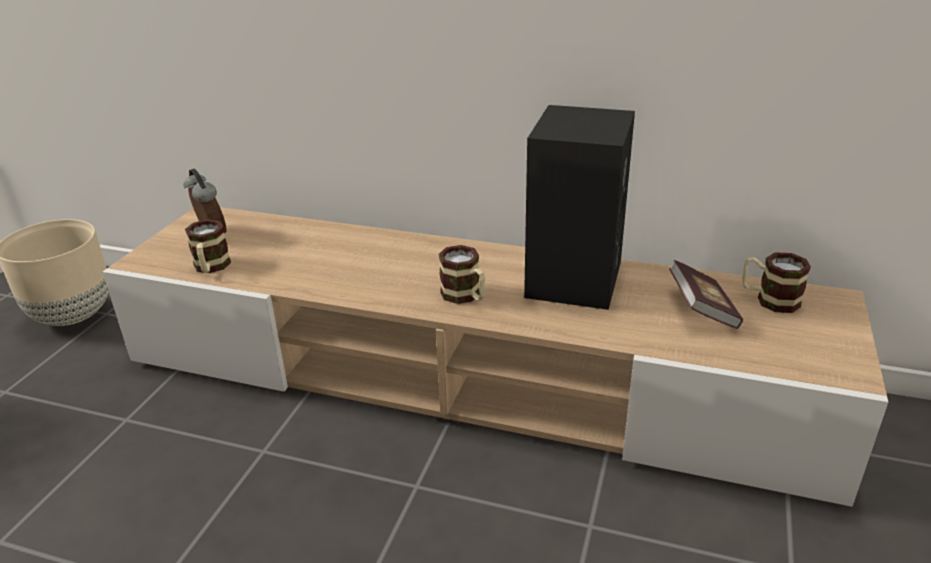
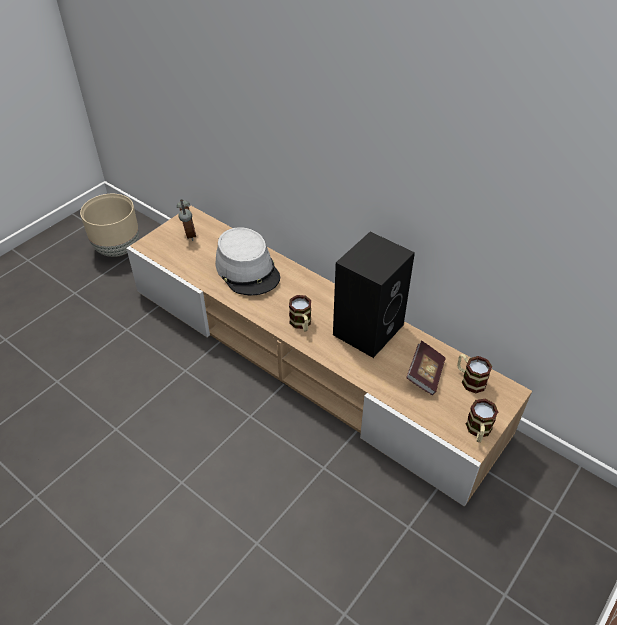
camera: 20 degrees right, 15 degrees up
(211, 268) = (180, 261): mug -> mug (478, 431)
(334, 254) = (248, 270): none -> grey hat

